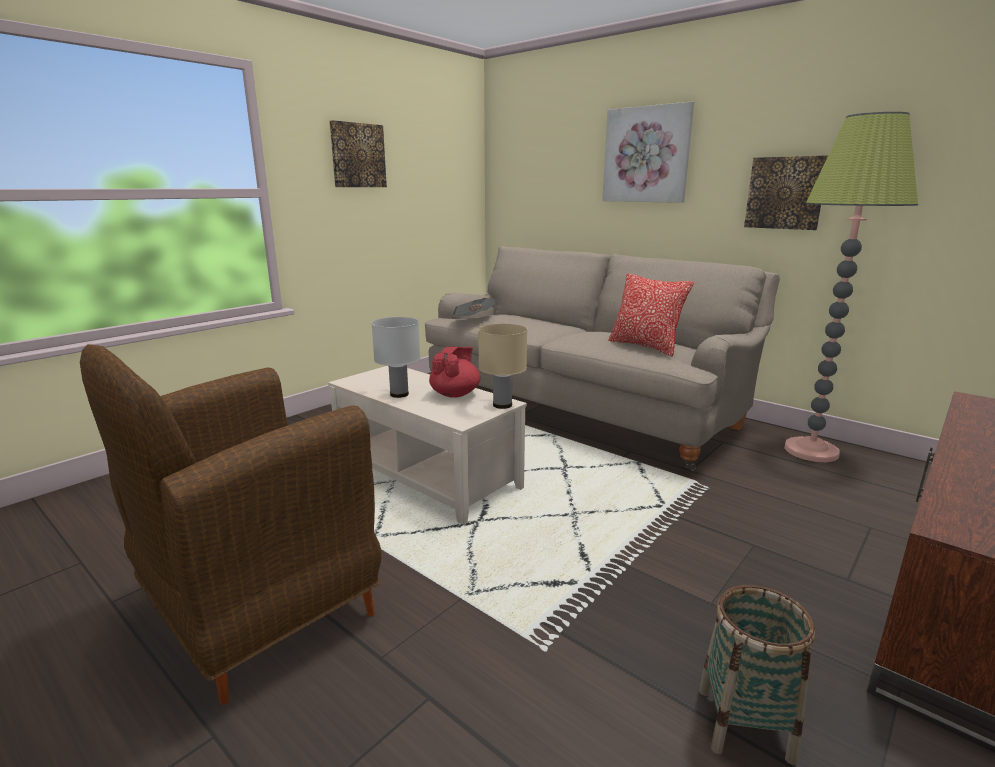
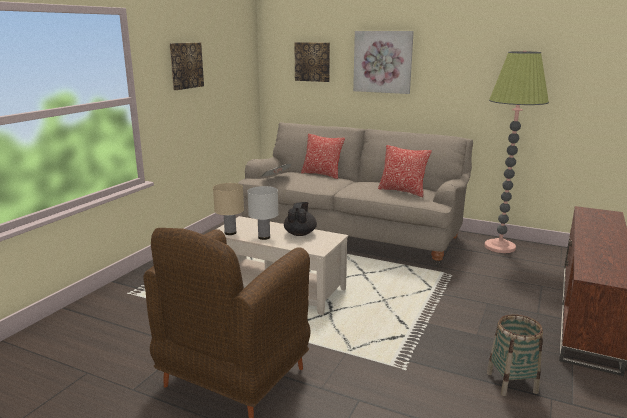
camera: 15 degrees left, 0 degrees up
(455, 394) = (300, 233): red teapot -> black teapot
(502, 405) = (334, 237): beige table lamp -> beige table lamp (230, 232)
(543, 319) = (322, 174): none -> pillow
(785, 193) = (473, 90): picture -> picture (312, 62)

